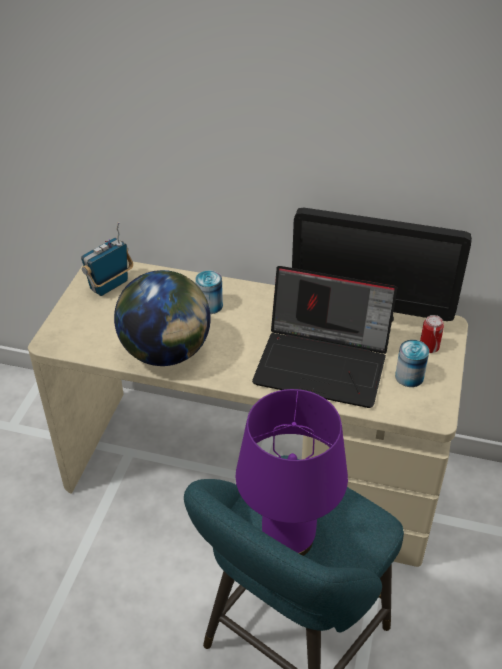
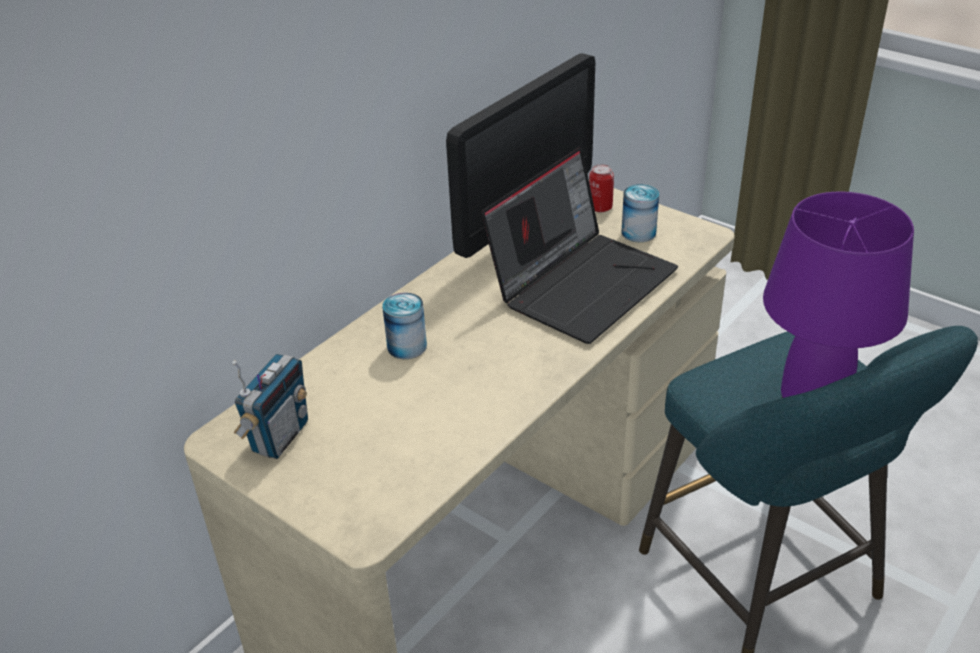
camera: 65 degrees left, 5 degrees down
(110, 286) = (279, 437): radio -> radio turned 135 degrees counterclockwise
(166, 352) = (477, 409): globe -> none

